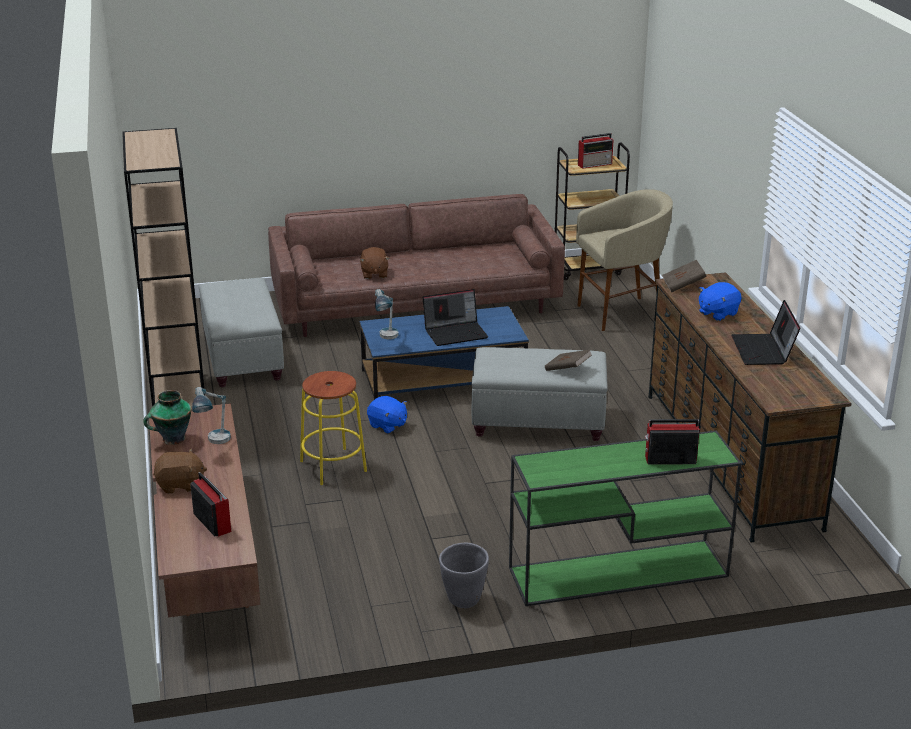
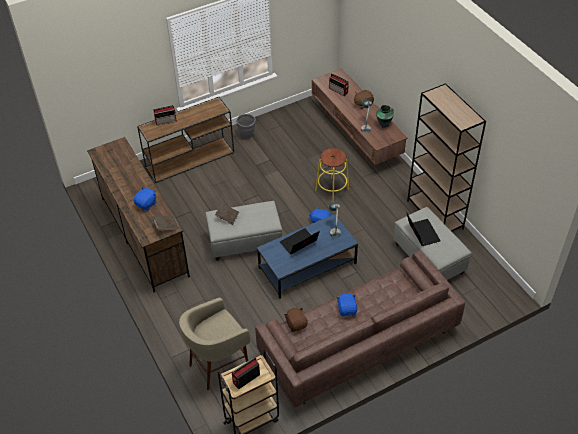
camera: 165 degrees right, 20 degrees up
(374, 274) = (376, 295): brown plush toy -> brown plush toy (296, 324)
(424, 269) = (347, 309): none -> blue plush toy
(616, 573) = (190, 159): green console table -> brown console table
(763, 351) = (124, 178): laptop -> laptop (421, 233)

